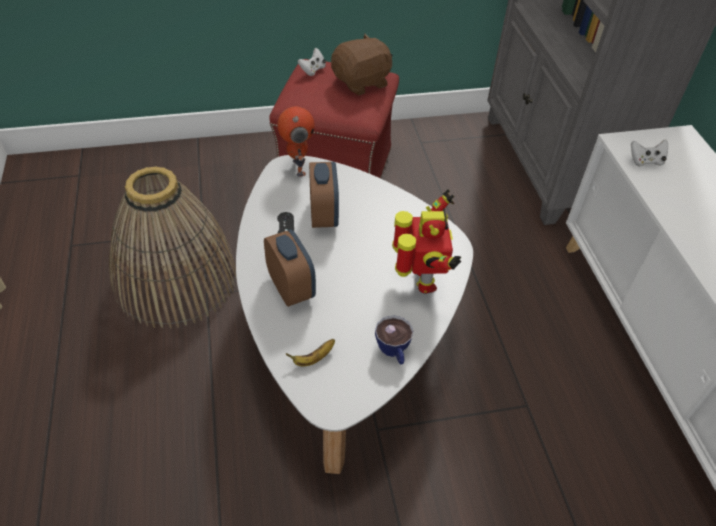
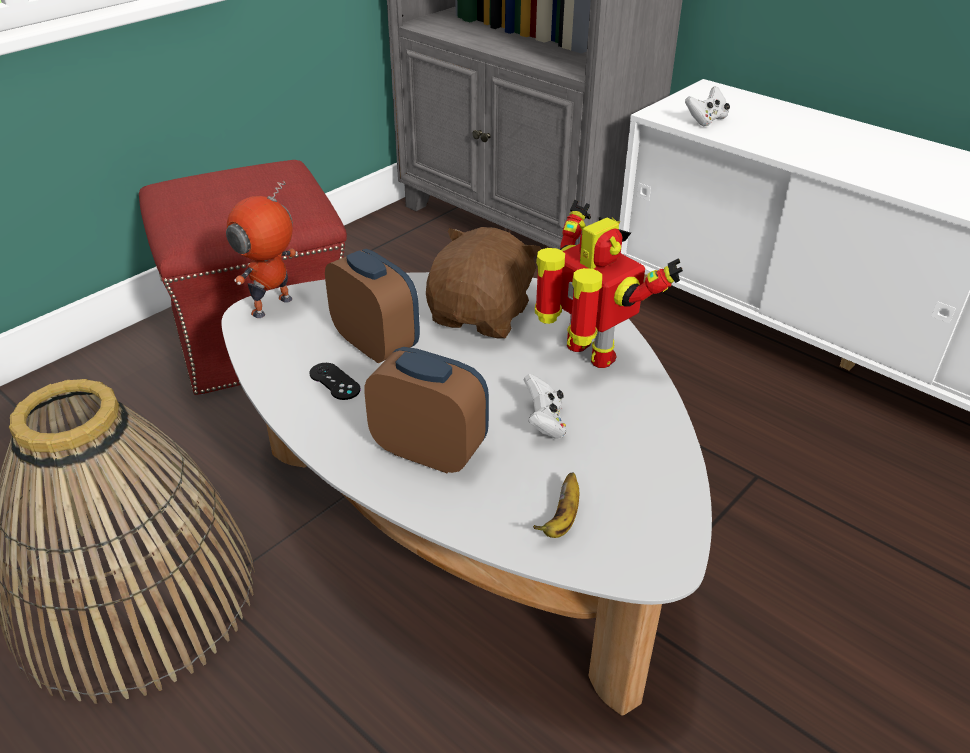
camera: 35 degrees left, 10 degrees down
(297, 167) = (273, 307): toy robot -> toy robot turned 90 degrees counterclockwise
(312, 70) = (178, 190): white game controller -> white game controller (544, 423)
(362, 82) = (266, 180): brown plush toy -> brown plush toy (482, 316)
(394, 352) = (651, 450): cup -> none

